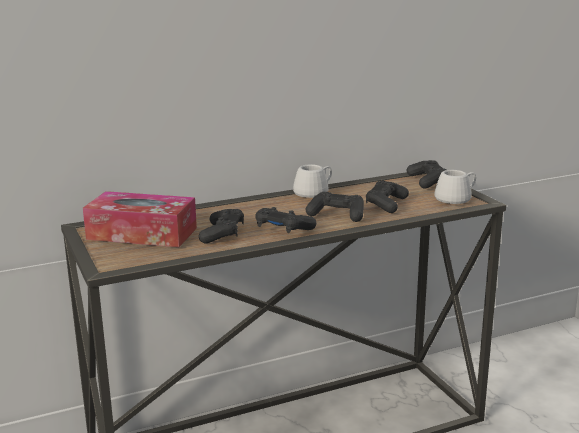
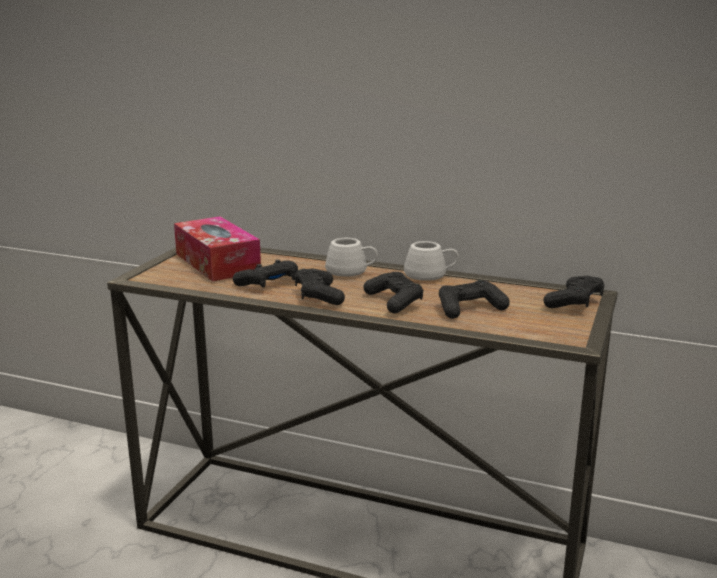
camera: 45 degrees right, 0 degrees up
(456, 198) = (557, 329): white mug -> white mug (351, 272)

